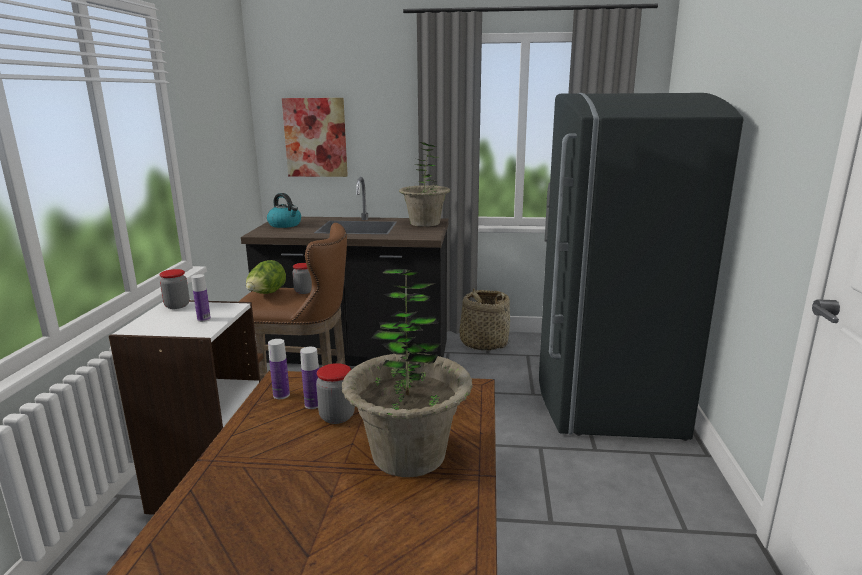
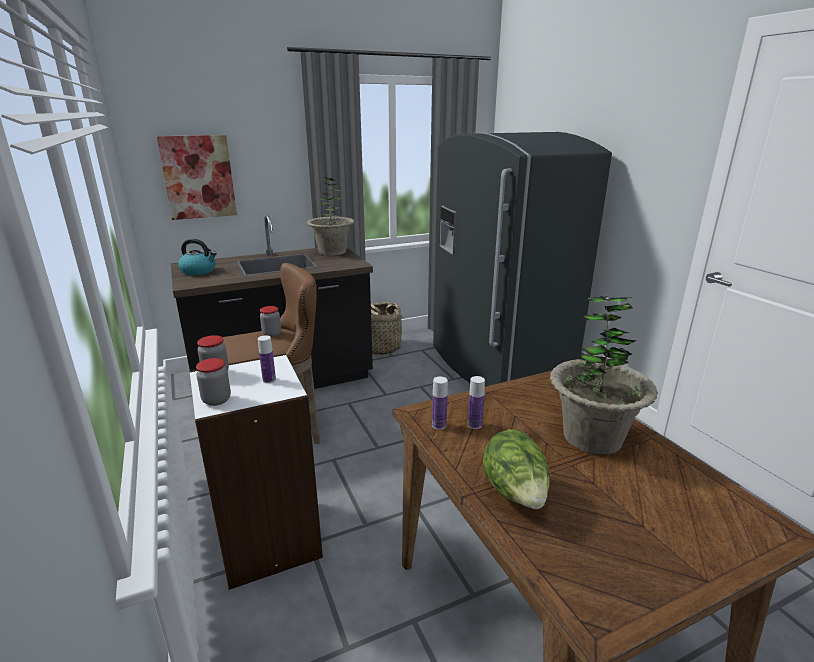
camera: 30 degrees left, 5 degrees up
(266, 294) = (239, 344): lettuce -> lettuce (515, 493)
(337, 416) = (506, 428): jar -> jar (216, 400)

